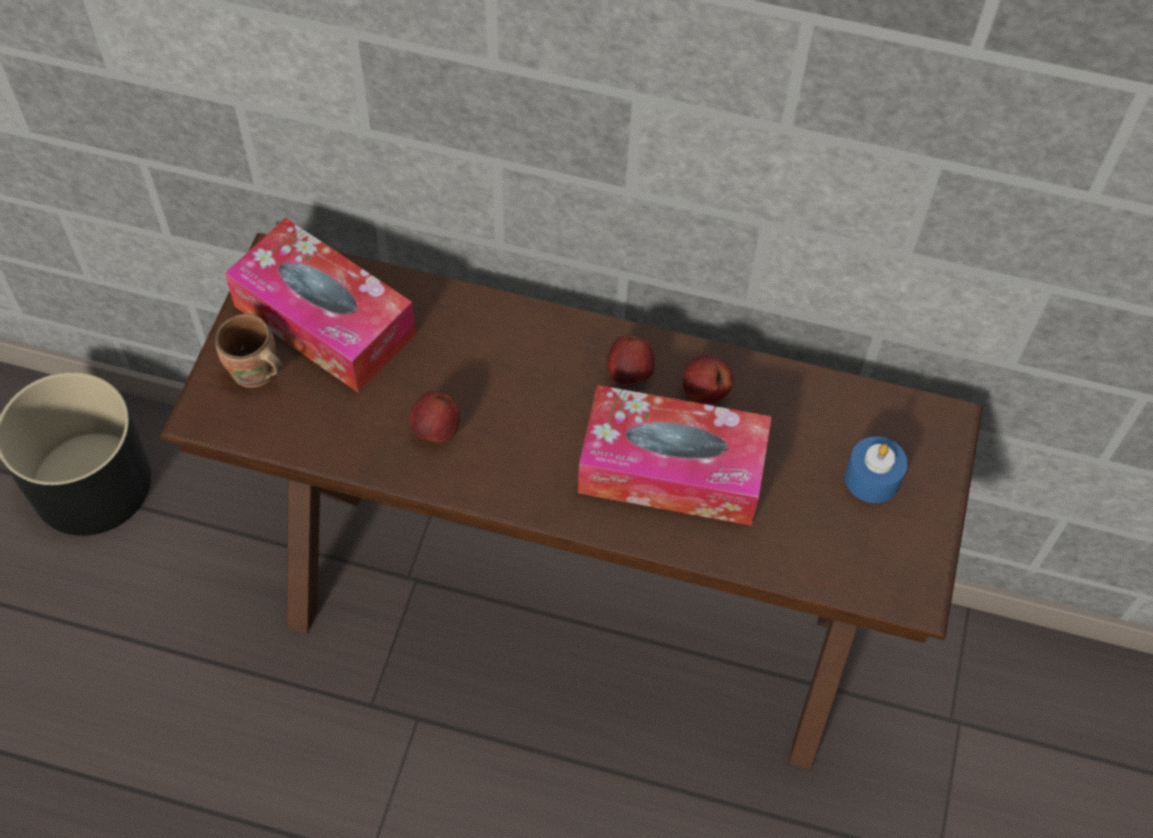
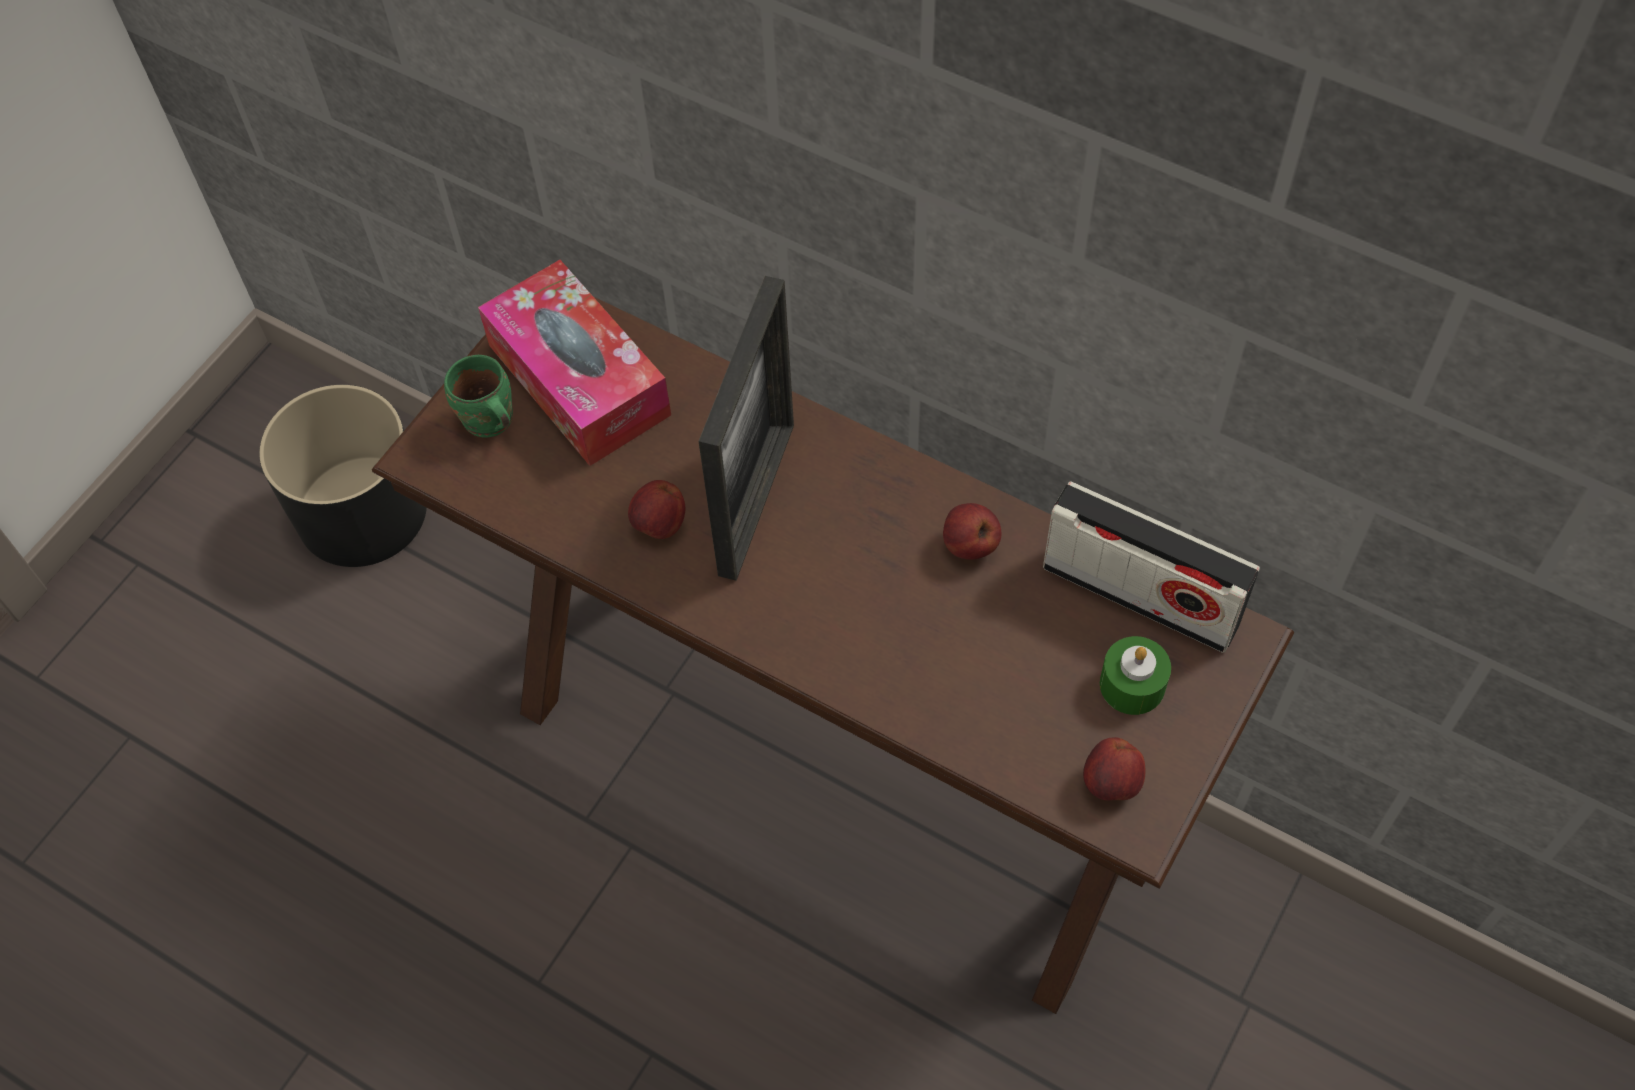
camera: 20 degrees right, 0 degrees up
(255, 374) = (488, 423): brown mug -> green mug
(513, 391) = (756, 499): none -> picture frame
(630, 374) = (892, 508): apple -> apple (1111, 784)
(671, 469) = (905, 624): tissue box -> none
(855, 403) = (1140, 595): none -> radio
(872, 478) = (1132, 685): blue candle -> green candle

